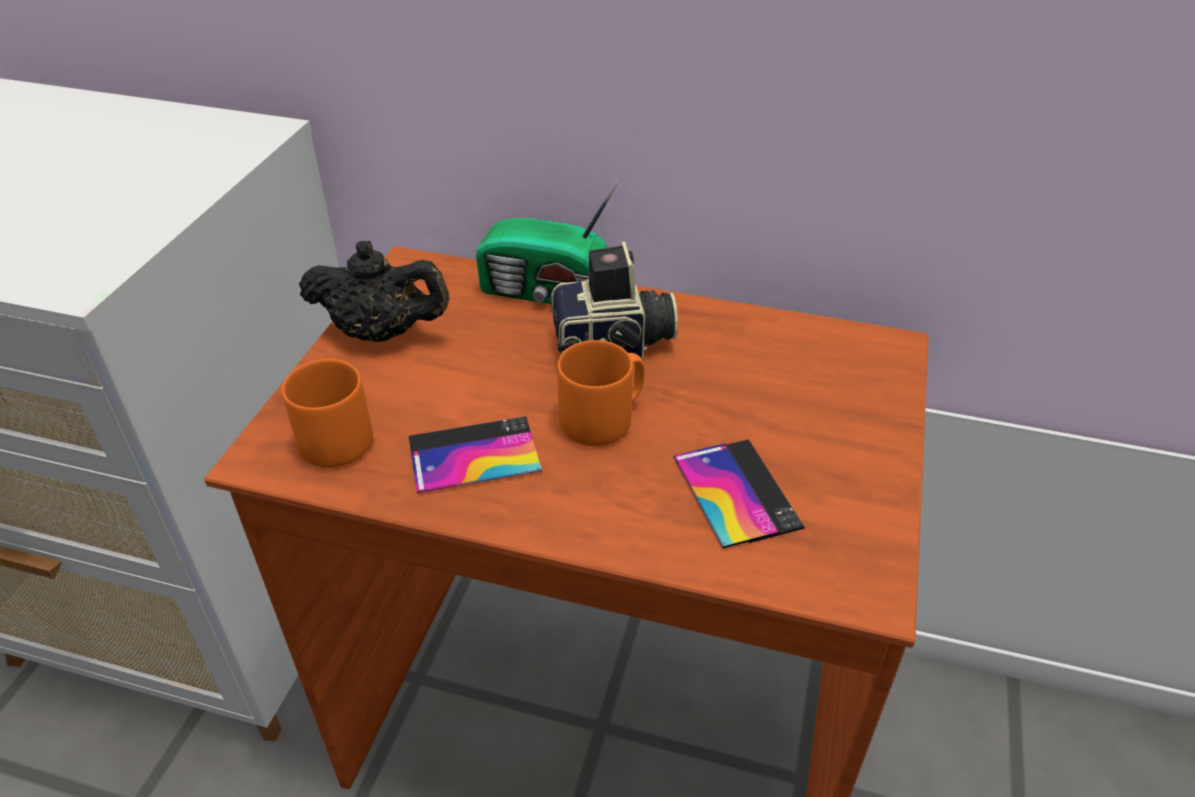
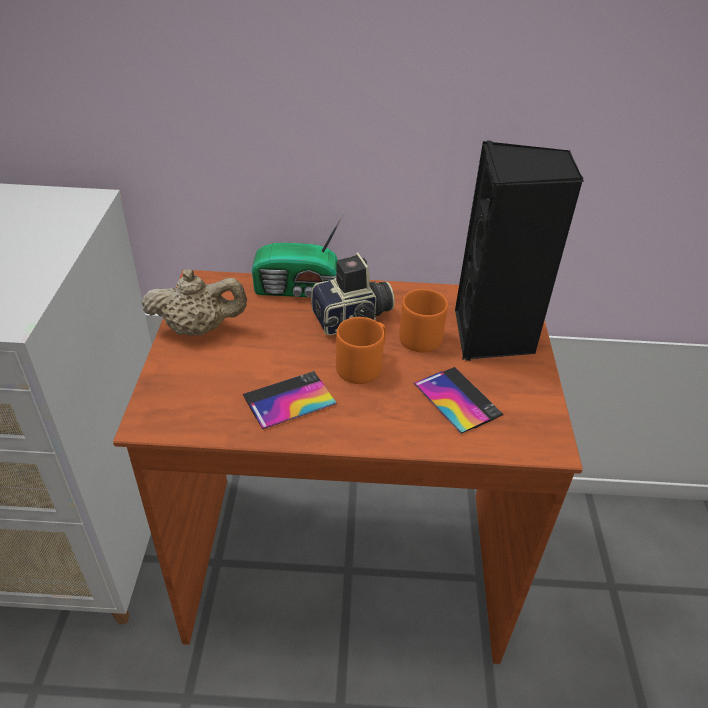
camera: 15 degrees left, 0 degrees up
(339, 436) = (196, 400): orange mug -> orange mug (419, 335)
(382, 333) = (198, 329): black teapot -> beige teapot
(830, 400) = (493, 336): none -> black speaker

